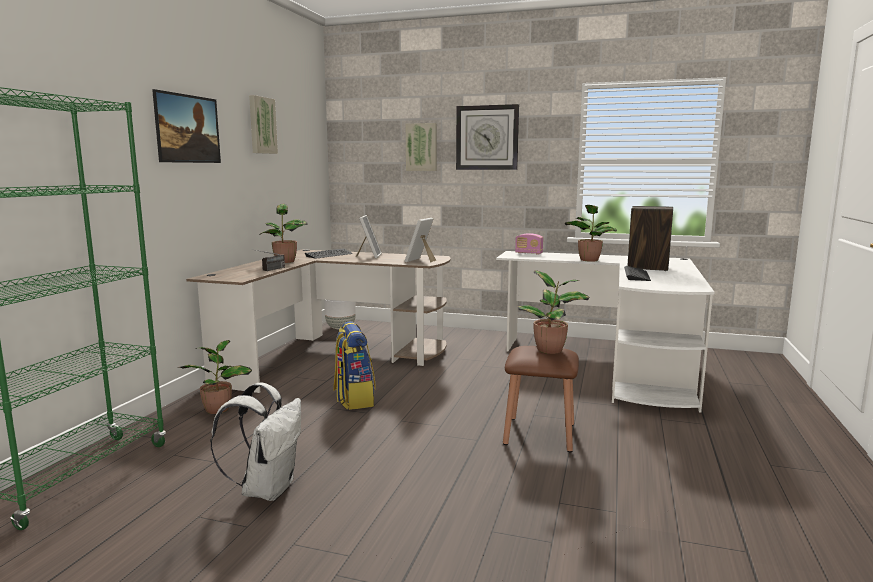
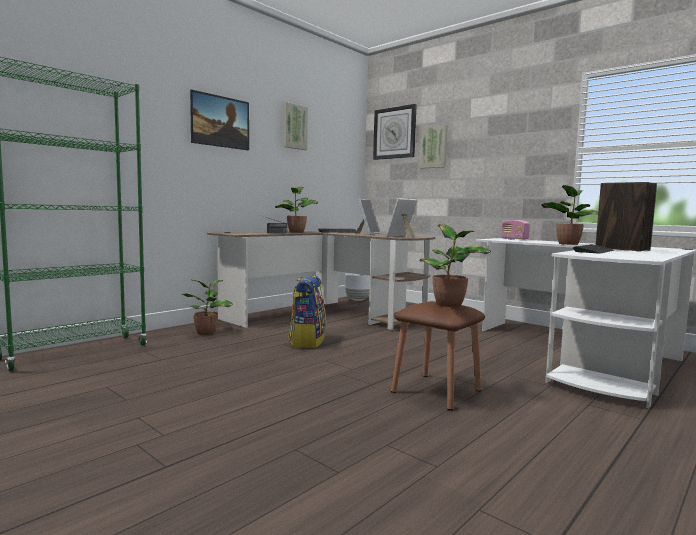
camera: 25 degrees right, 5 degrees down
(267, 489) = (171, 381): white backpack -> none
(487, 138) = (490, 134): wall clock -> wall clock (394, 133)

